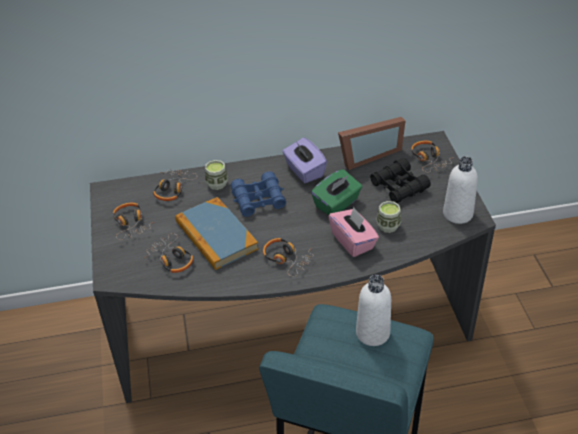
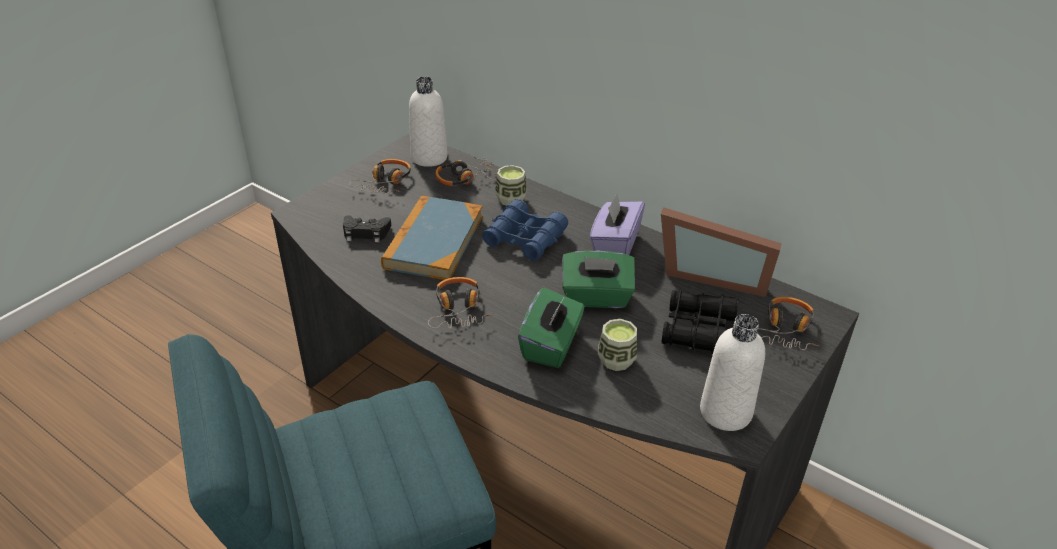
camera: 45 degrees right, 5 degrees down
(171, 259) = (366, 233): headphones -> black game controller
(353, 241) = (551, 345): pink tissue box -> green tissue box
(372, 333) = (421, 452): white bottle -> white bottle (429, 158)

